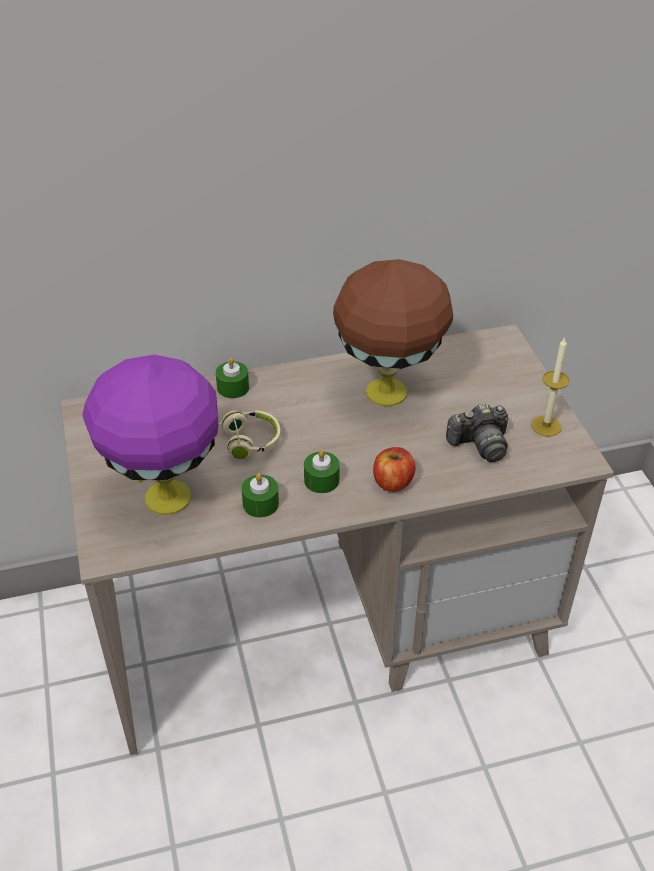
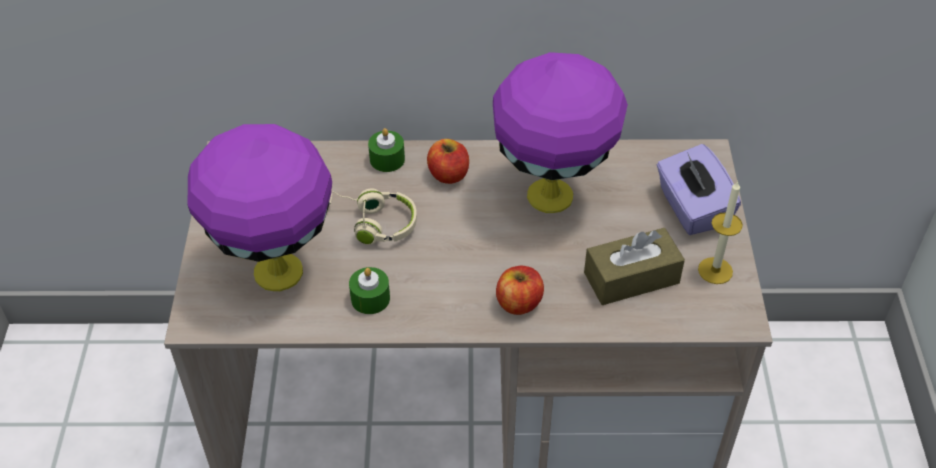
camera: 15 degrees right, 5 degrees up
(292, 391) = (448, 175): none -> apple
(321, 480) = (443, 285): green candle -> none
(389, 392) = (553, 197): brown table lamp -> purple table lamp
(480, 444) = (631, 278): camera -> brown tissue box
(508, 382) = (692, 208): none -> purple tissue box

